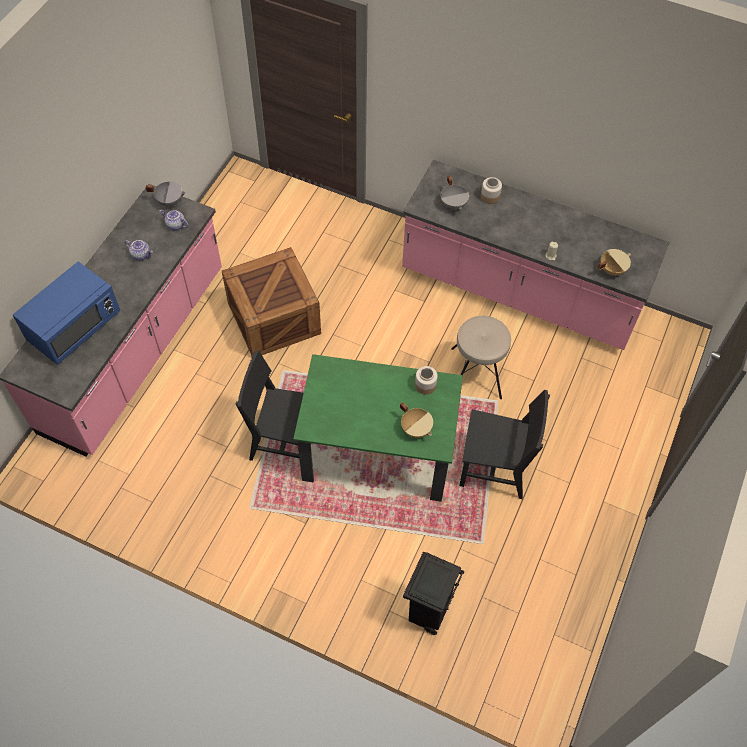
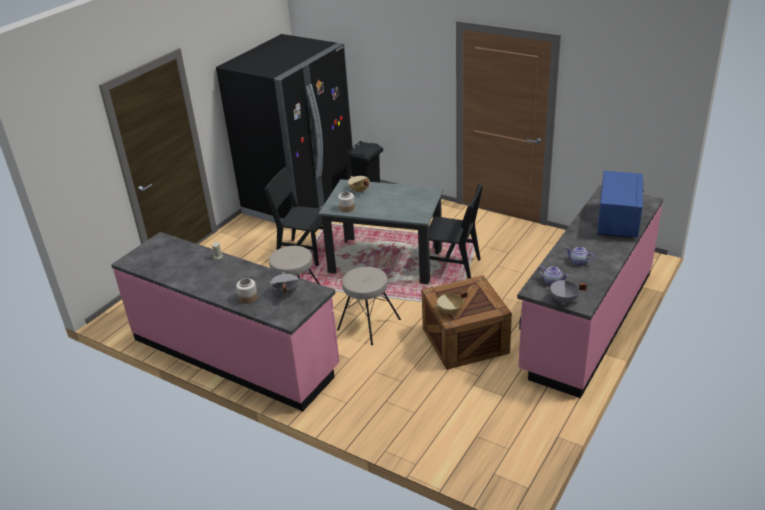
camera: 170 degrees left, 25 degrees down
(74, 327) = (617, 221): blue microwave -> blue microwave turned 150 degrees clockwise
(378, 452) = (385, 261): green dining table -> grey dining table
(383, 338) = (368, 324): none -> beige stool
(543, 613) = (300, 199): none -> black fridge
(611, 269) = (173, 248): beige cooking pot -> beige cooking pot (450, 312)

